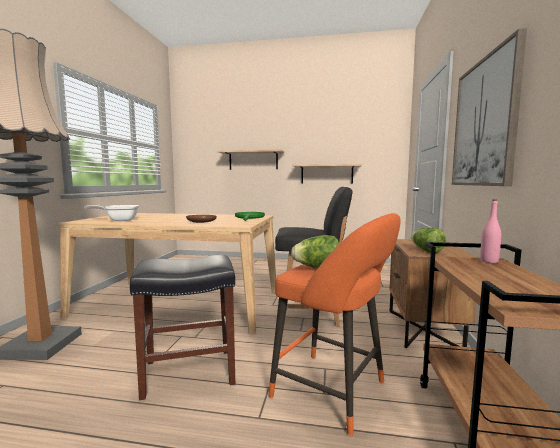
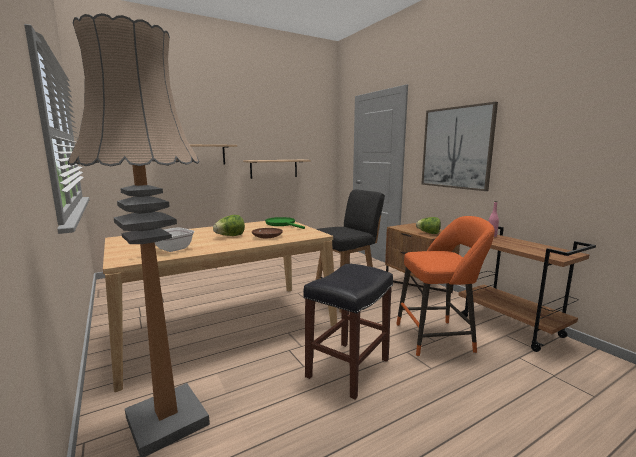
camera: 40 degrees left, 5 degrees up
(317, 268) = (439, 259): lettuce -> lettuce (230, 236)

